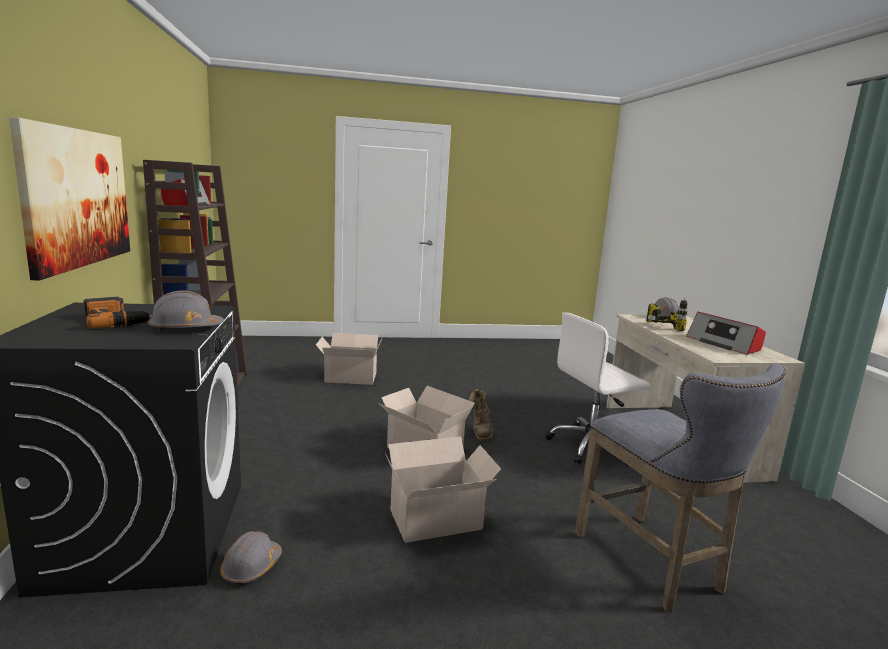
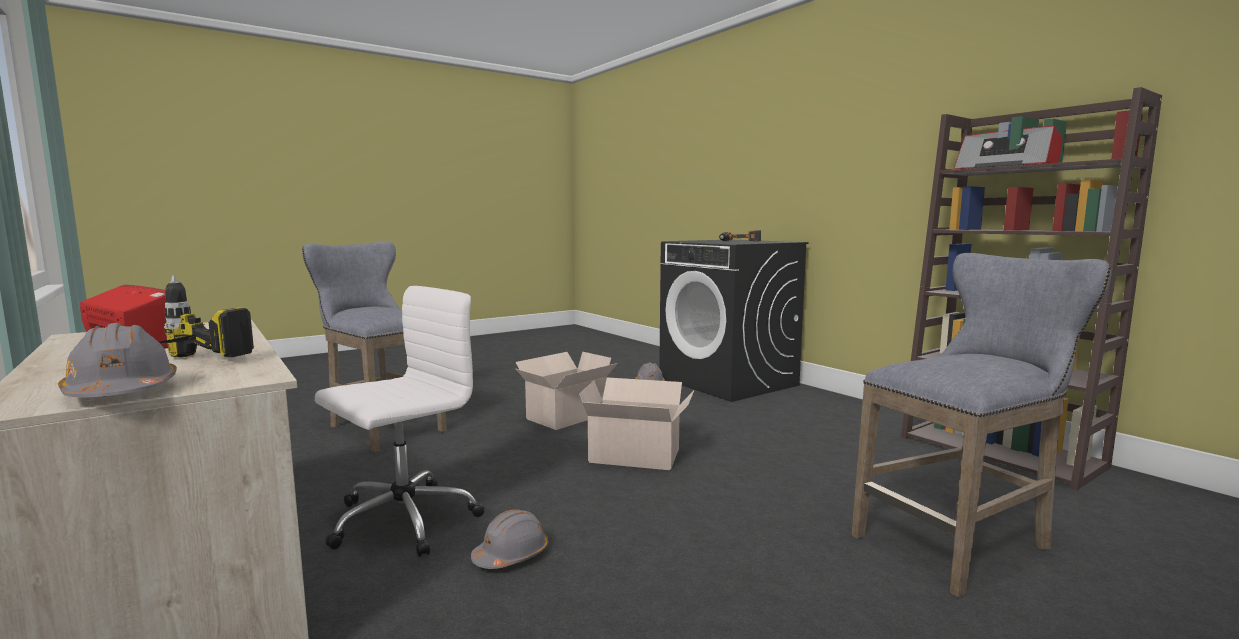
camera: 155 degrees right, 5 degrees down
(77, 197) = (842, 169): picture -> none
(185, 328) = (698, 241): grey hard hat -> grey hard hat (511, 555)
(349, 377) = (961, 542): cardboard box -> grey stool
(480, 431) = (591, 498): brown boot -> none

